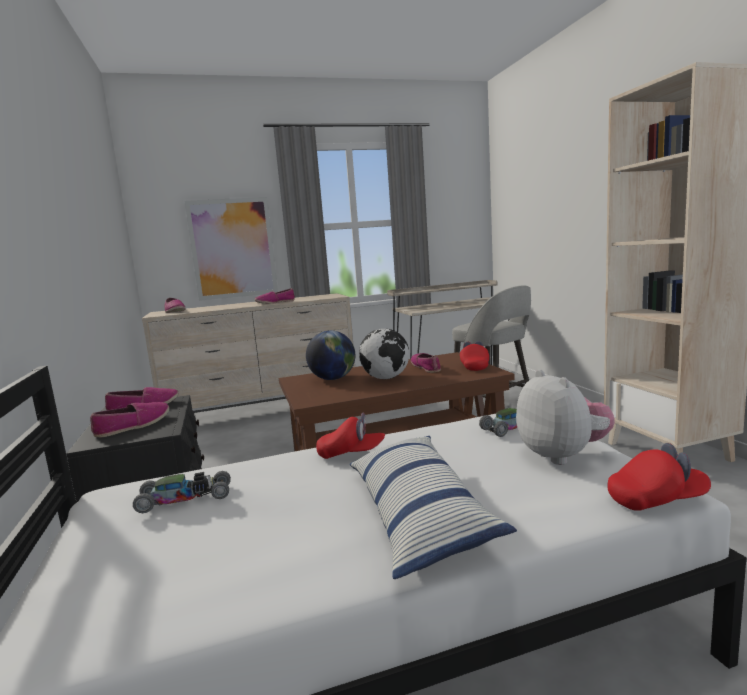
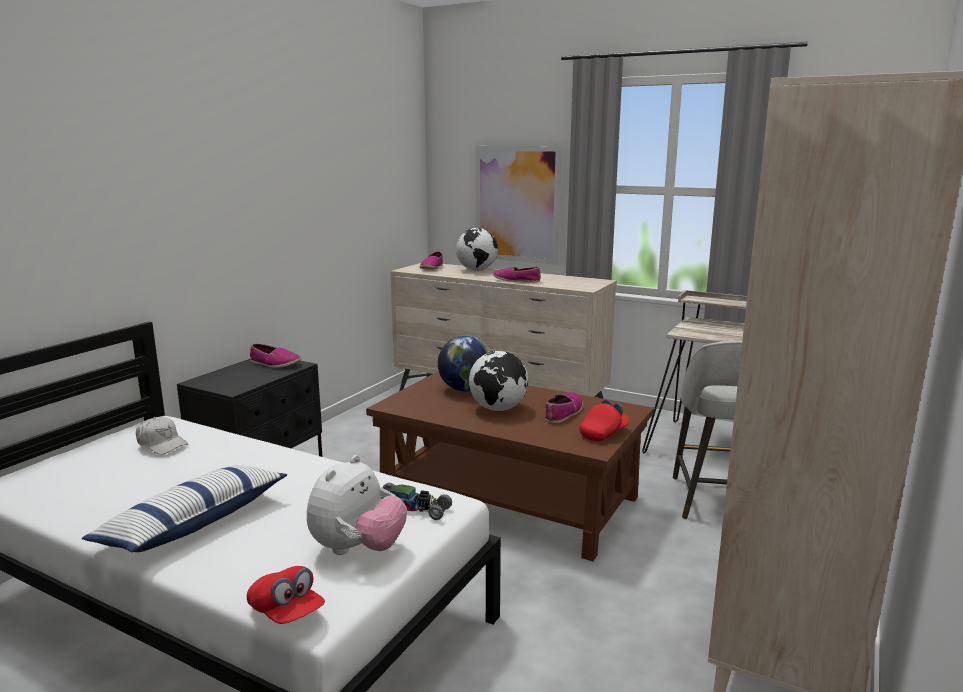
camera: 45 degrees right, 5 degrees up
(133, 426) = (236, 377): shoe -> none
(185, 498) = (162, 444): toy car -> white cap
(219, 306) = (477, 270): none -> globe
(351, 454) = (280, 464): red cap -> none

